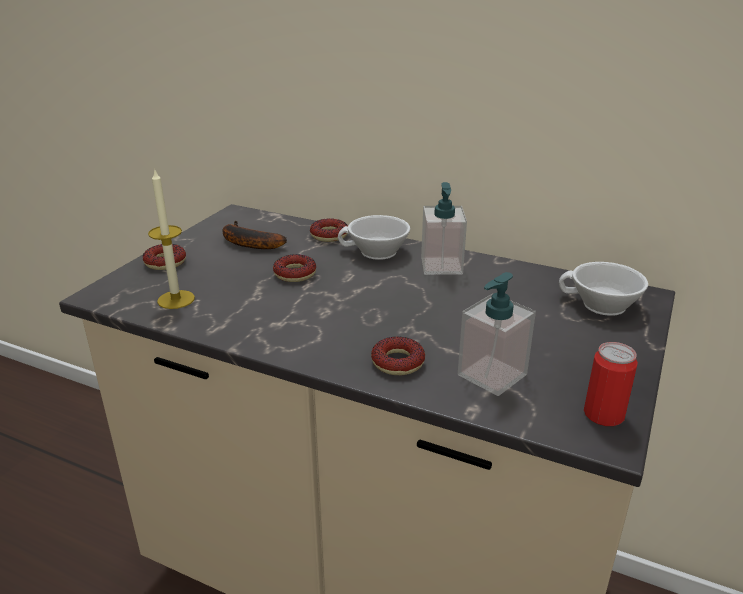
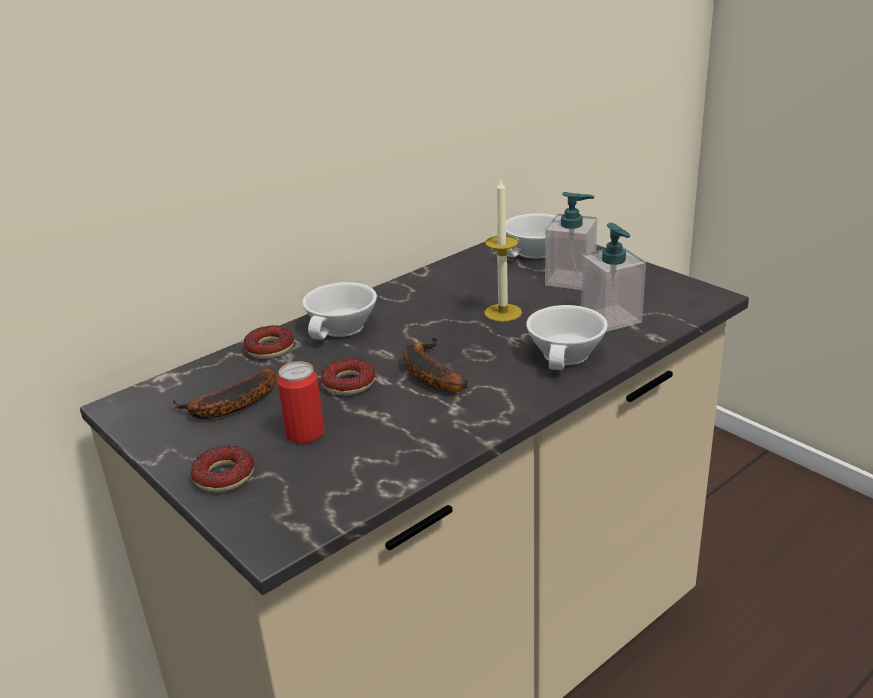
camera: 65 degrees left, 0 degrees up
(176, 299) = (343, 473): candle -> candle (503, 313)
(326, 300) = (427, 373): none -> banana
(397, 362) = (568, 355): donut -> white cup
(441, 266) = (407, 301): soap dispenser -> soap dispenser (570, 279)
(603, 414) = (681, 290): can -> can (305, 433)

